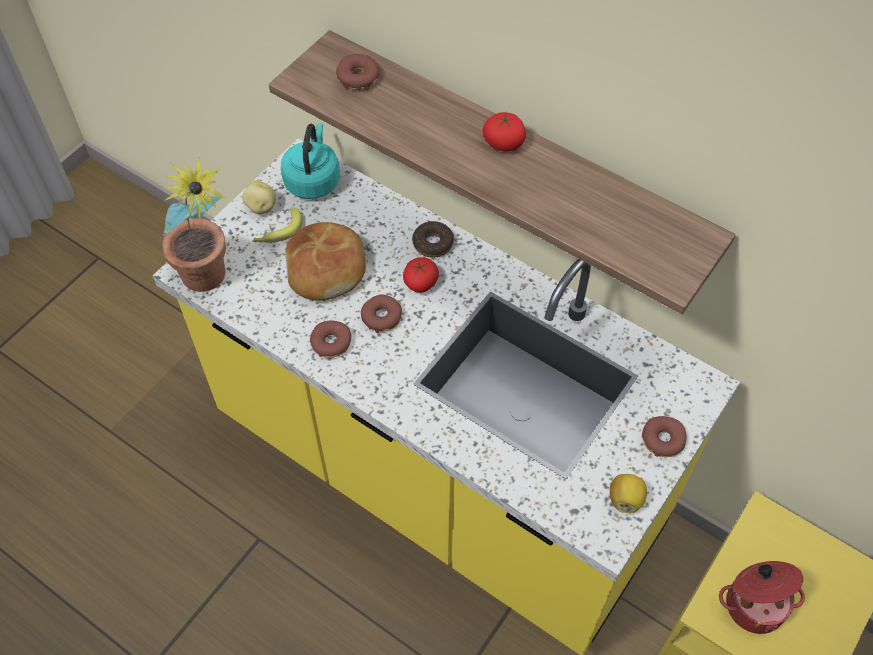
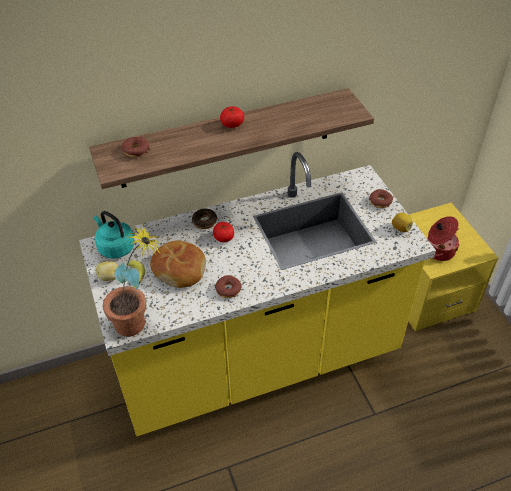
camera: 55 degrees left, 10 degrees down
(382, 317) = (231, 262): donut -> none

